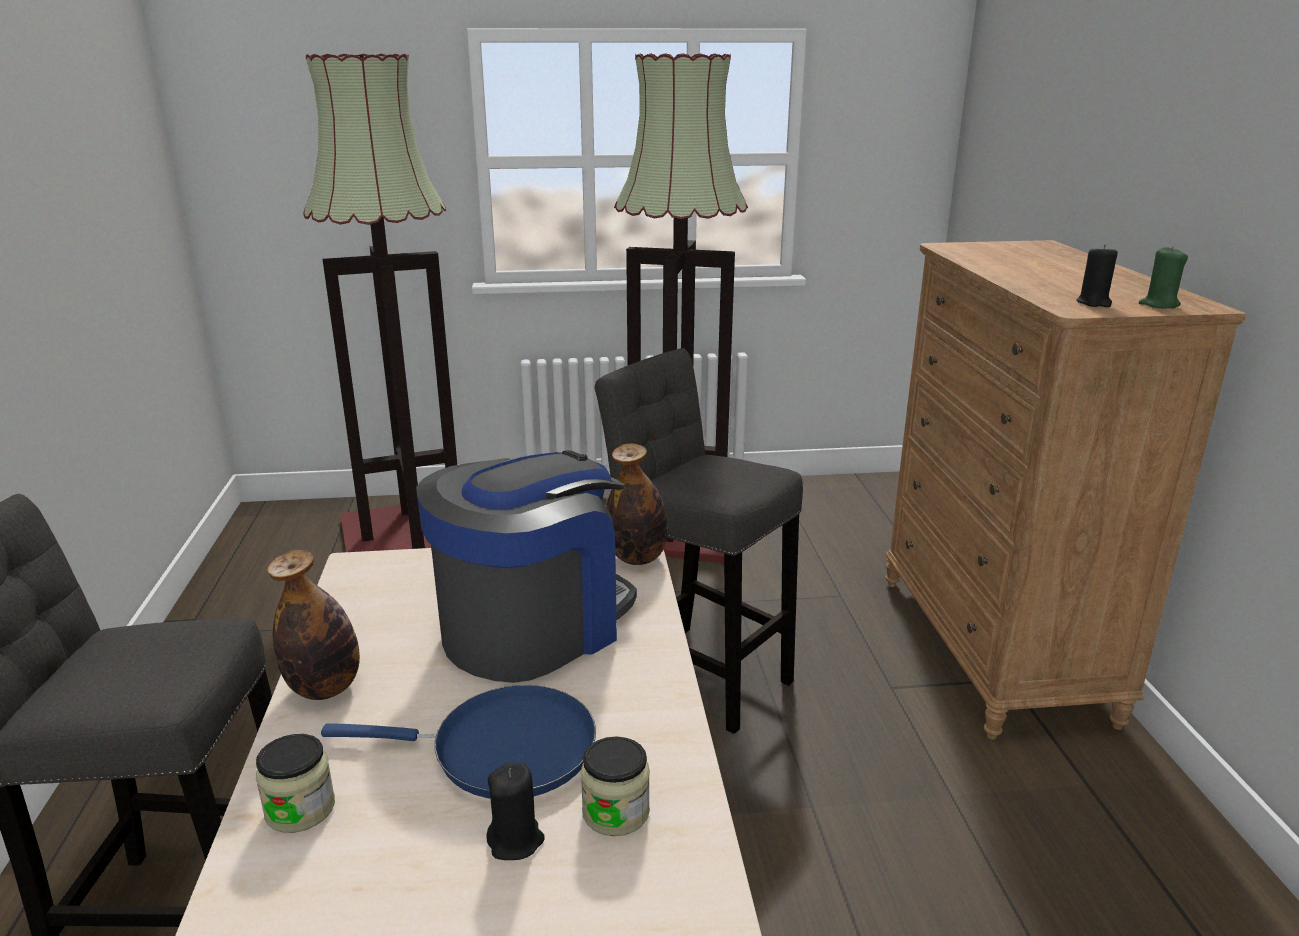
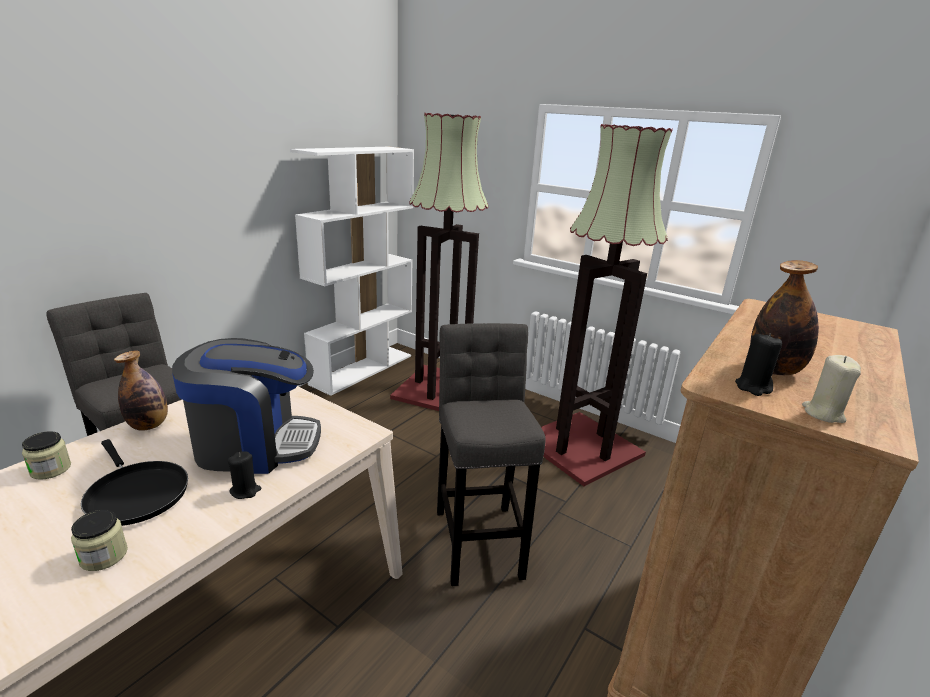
camera: 40 degrees right, 0 degrees up
(238, 561) = (362, 369): none -> white bookcase
(502, 749) = (135, 493): blue frying pan -> black frying pan
(516, 841) = (59, 538): black candle -> black candle (245, 491)
(637, 558) = (359, 437): bottle -> bottle (773, 370)
(1159, 305) = (823, 413): green candle -> beige candle

